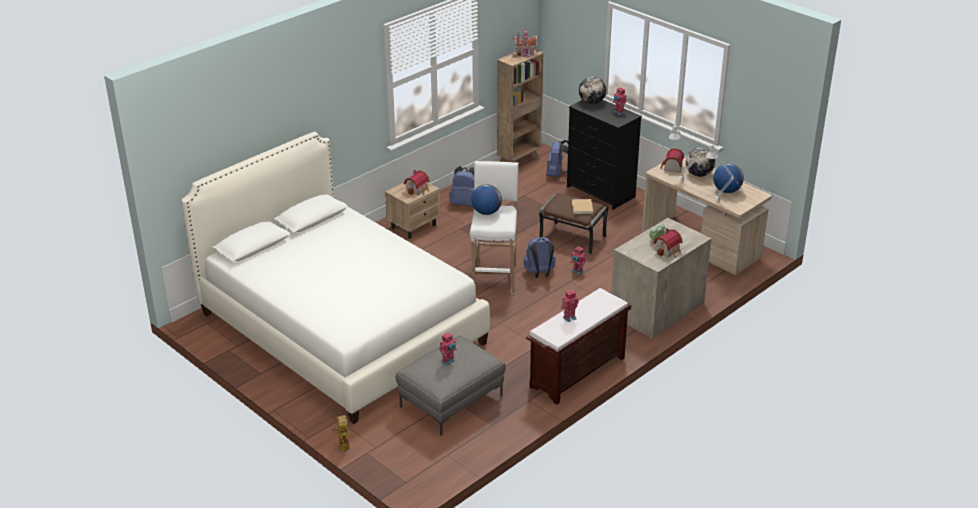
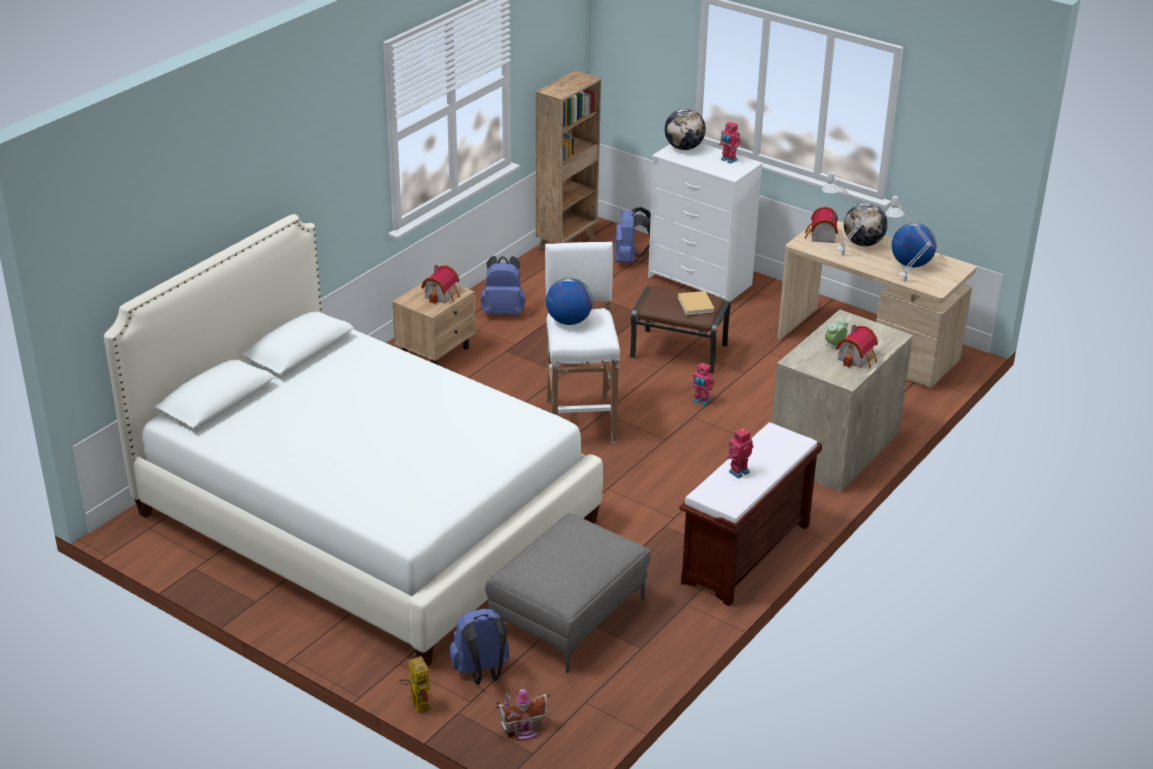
camera: 10 degrees left, 0 degrees up
(448, 361) = (567, 556): toy robot -> none
(525, 54) = (575, 82): toy house -> toy house (523, 731)
(539, 273) = (646, 409): blue backpack -> blue backpack (481, 673)
(601, 192) = (700, 281): black dresser -> white dresser

